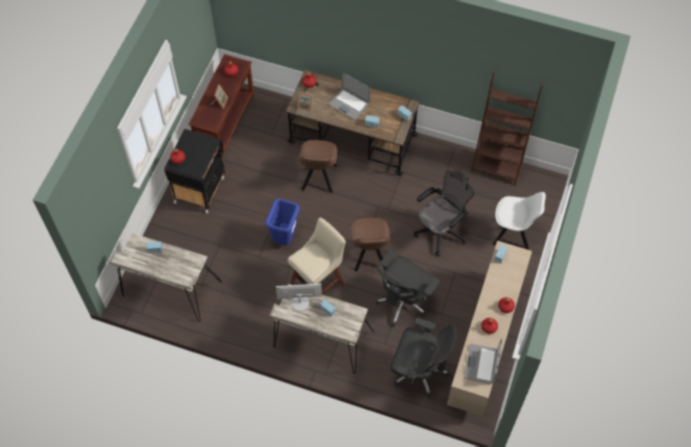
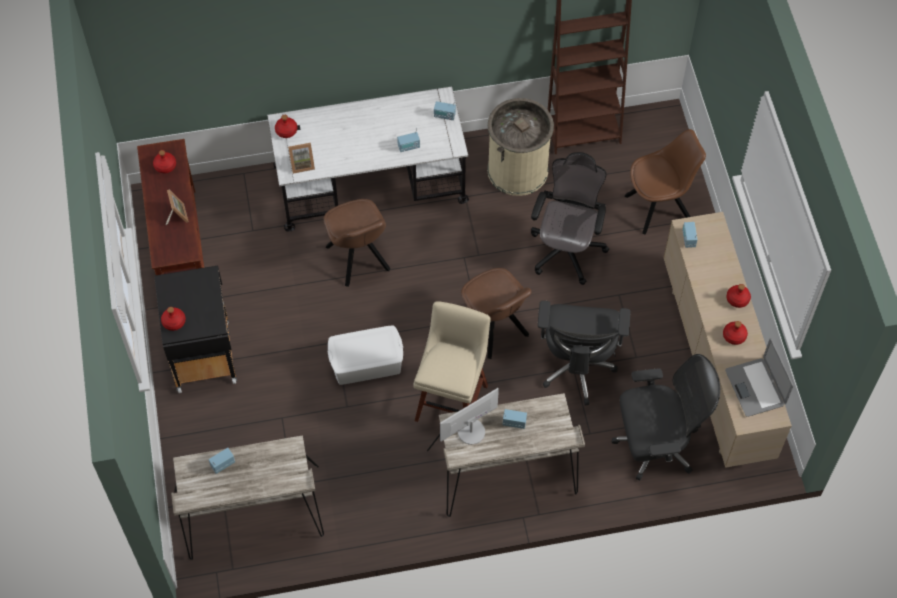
camera: 30 degrees left, 0 degrees up
(284, 238) = (366, 363): blue trash can -> white storage box
(349, 104) = (360, 133): laptop -> none
(352, 139) = (370, 184): brown desk -> white desk
(442, 171) = (517, 170): none -> beige trash can
(512, 233) = (658, 207): white chair -> brown chair

